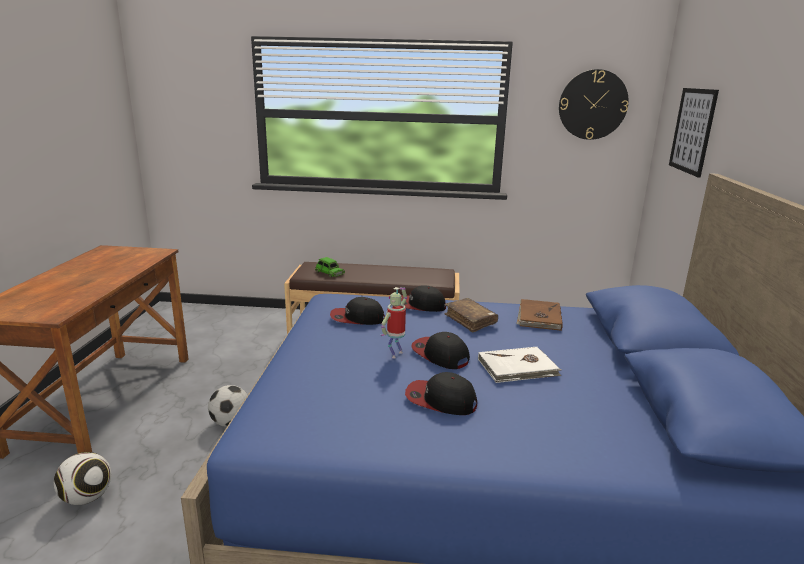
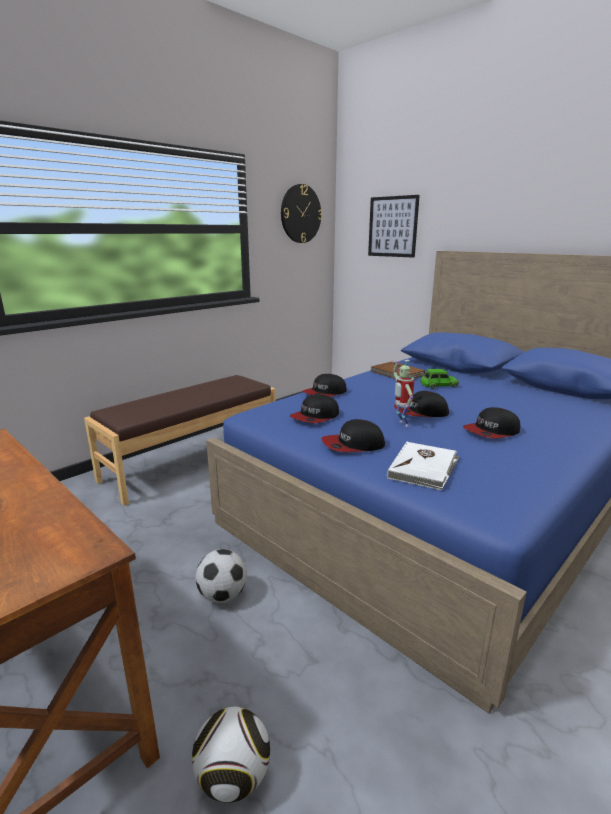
camera: 50 degrees left, 0 degrees up
(318, 348) = (353, 445): none -> cap
(329, 273) = (146, 410): green toy car -> green toy car (438, 385)
(470, 320) = (375, 389): brown book -> none
(518, 368) = (465, 400): white book -> white book (424, 468)

